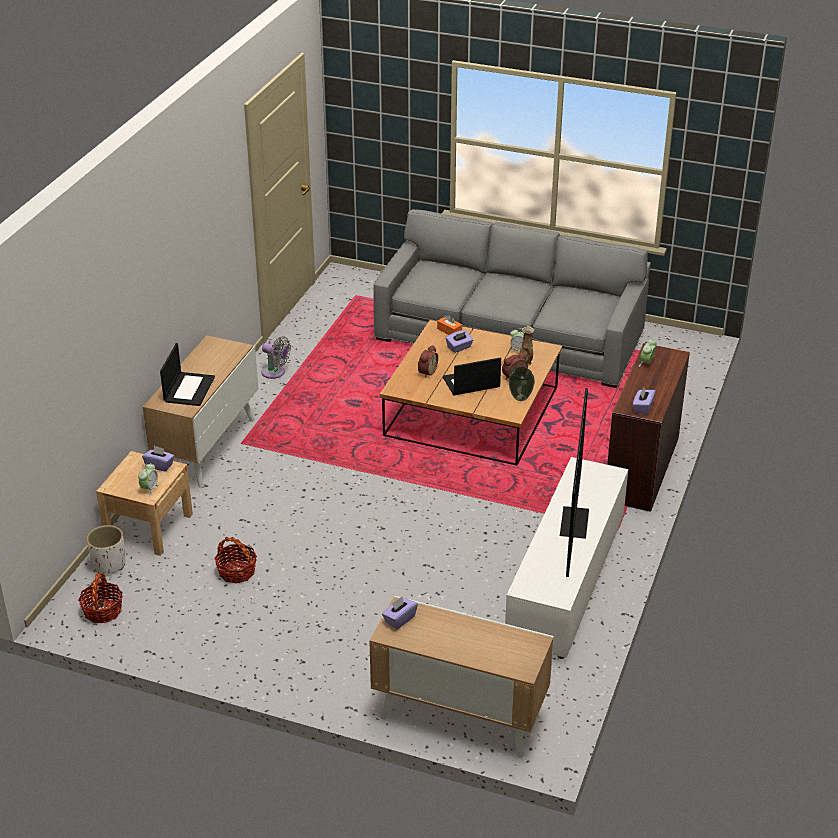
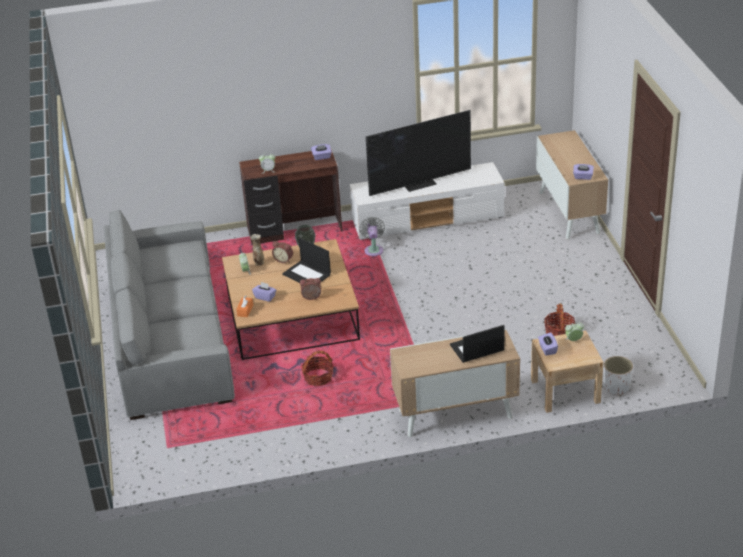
camera: 120 degrees left, 0 degrees up
(103, 611) = (654, 365): basket -> basket (318, 378)
(275, 373) = (328, 431): grey fan -> grey fan (373, 249)

